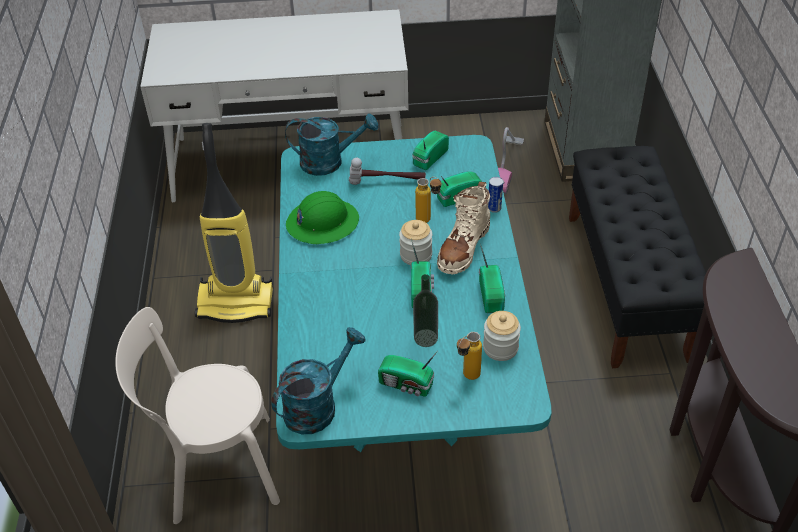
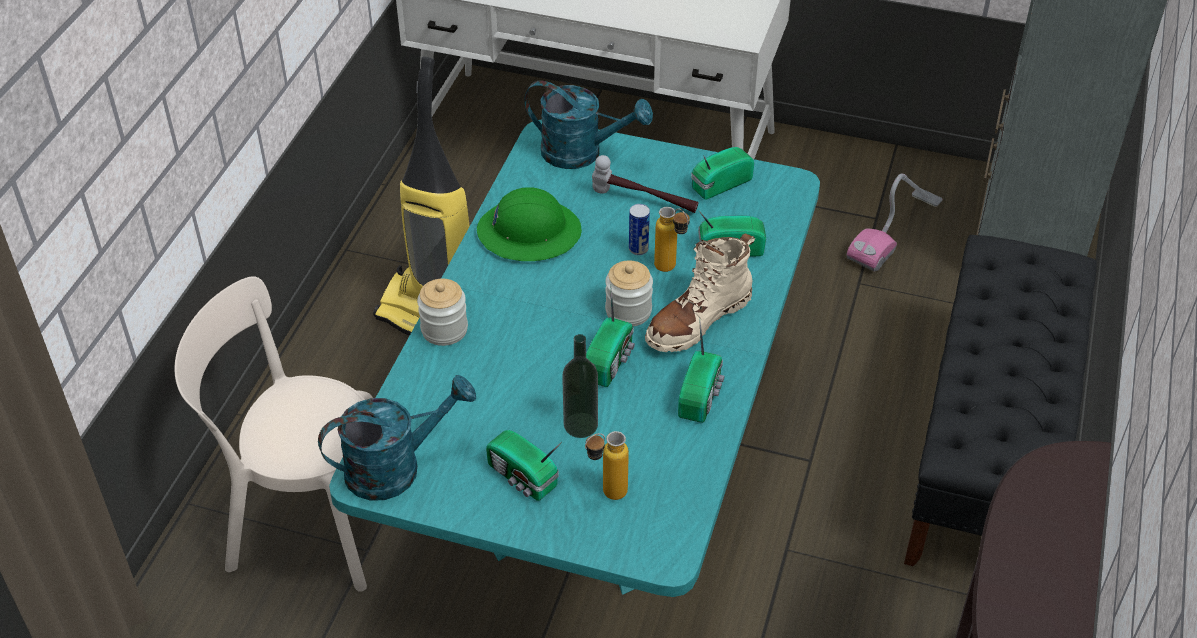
camera: 20 degrees right, 0 degrees up
(494, 208) = (771, 278): can -> can (638, 249)
(500, 348) = (672, 470): jar -> jar (444, 329)

